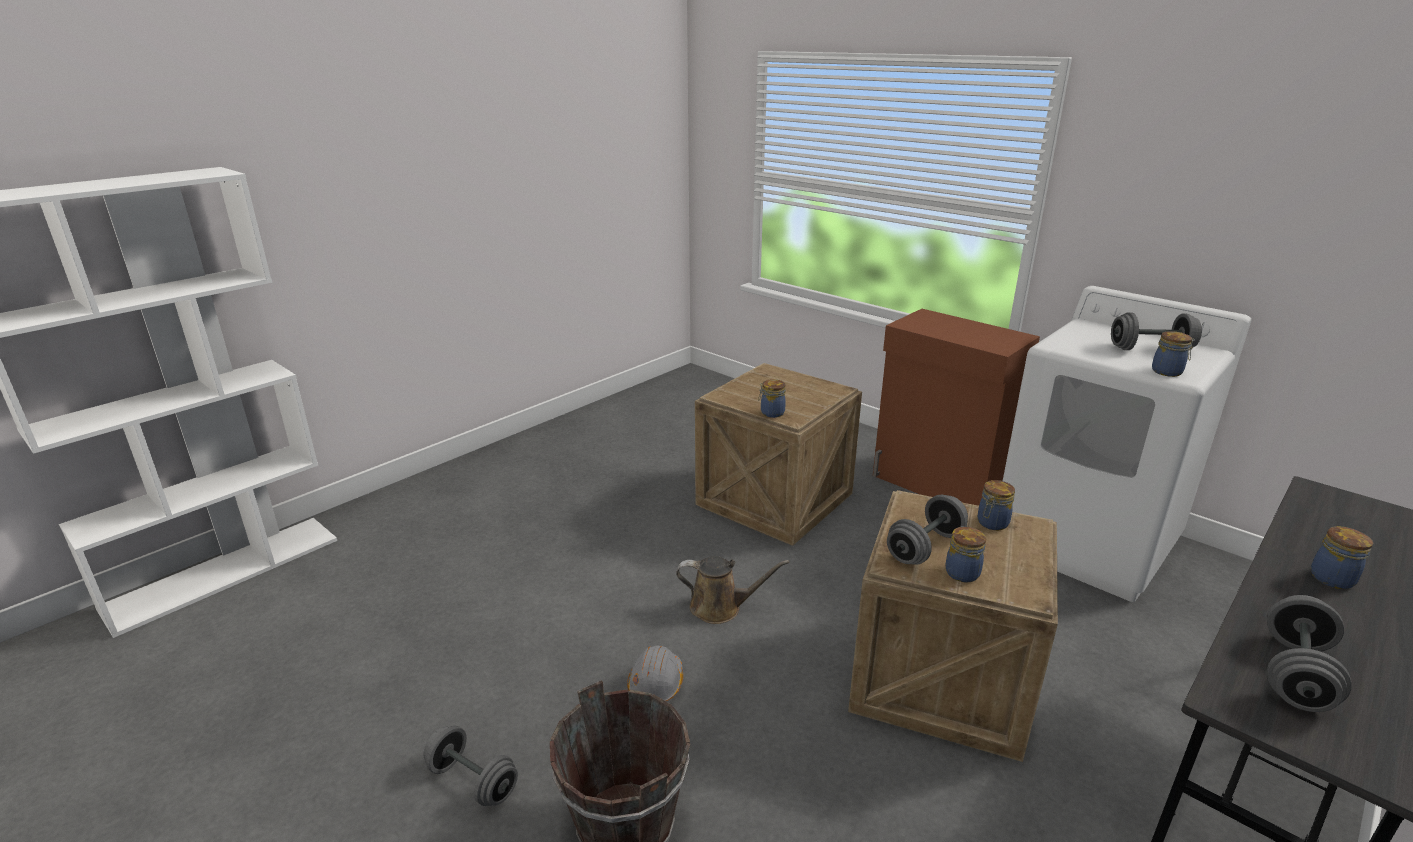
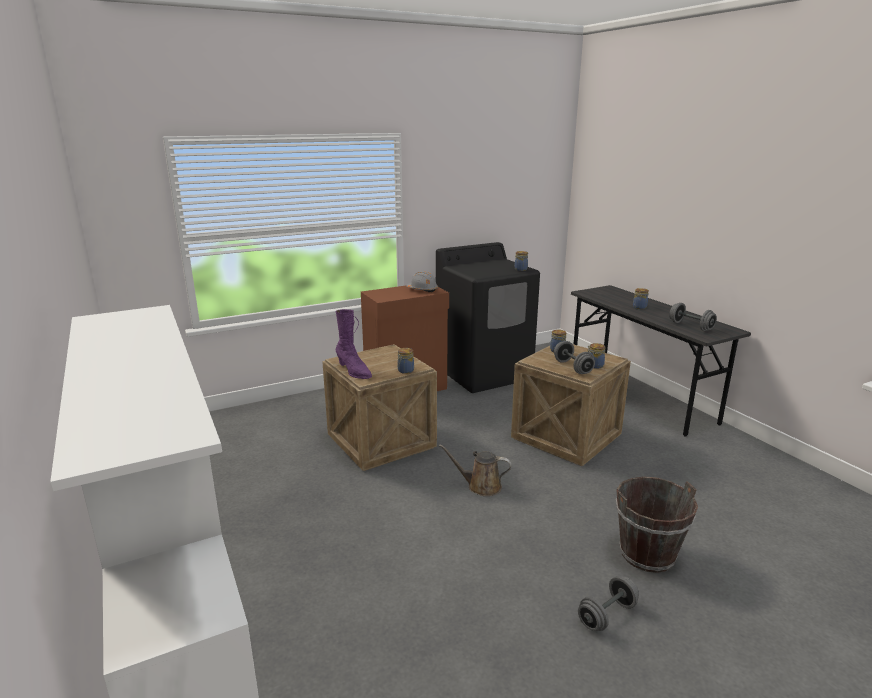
camera: 70 degrees left, 5 degrees down
(656, 684) = (541, 524): grey hard hat -> grey hard hat (422, 290)
(720, 607) = (480, 486): brown watering can -> brown watering can turned 105 degrees counterclockwise
(740, 385) = (354, 371): none -> purple boot
(1086, 542) = (484, 373): white washing machine -> black washing machine
(1150, 349) = (495, 265): grey dumbbell -> none

